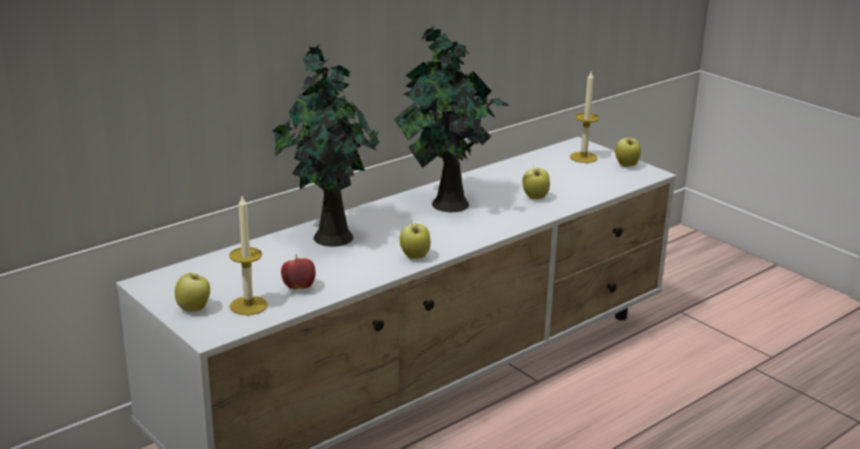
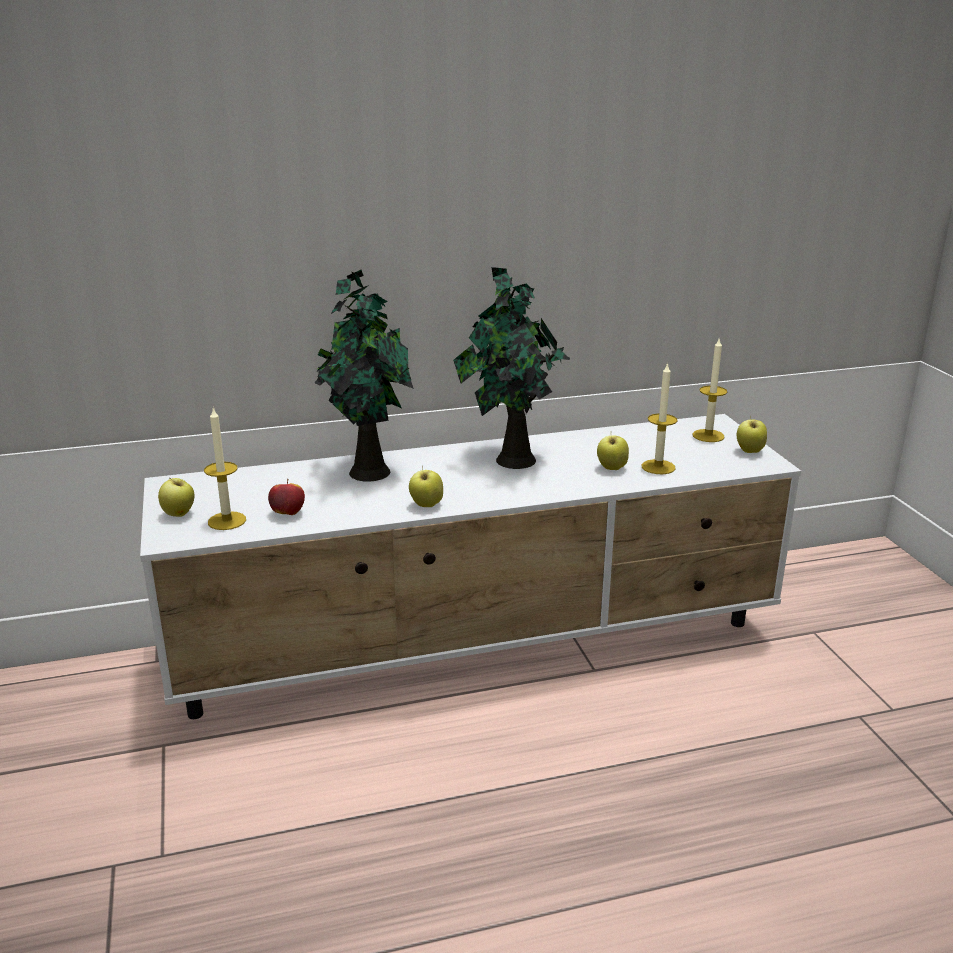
camera: 25 degrees right, 0 degrees up
(570, 190) = (658, 467): none -> candle

